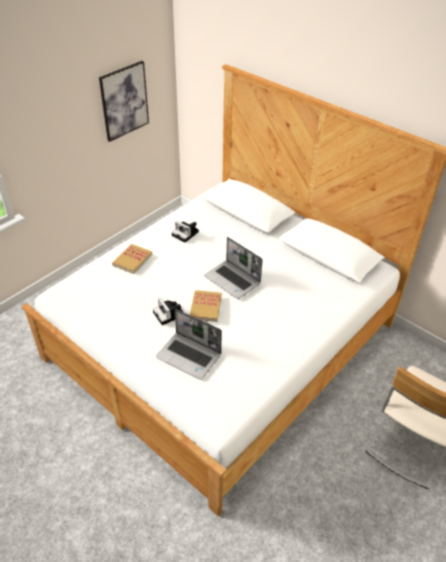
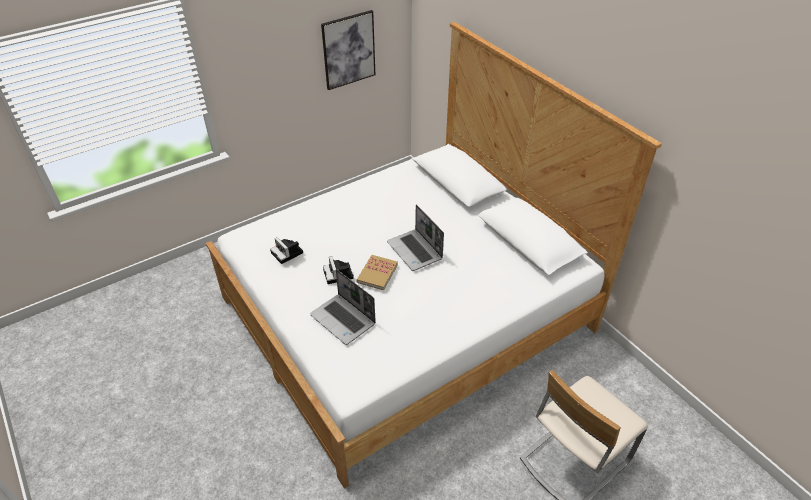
camera: 15 degrees right, 0 degrees up
(132, 260) = (321, 214): book -> none
(186, 234) = (385, 195): camera -> camera (288, 253)

